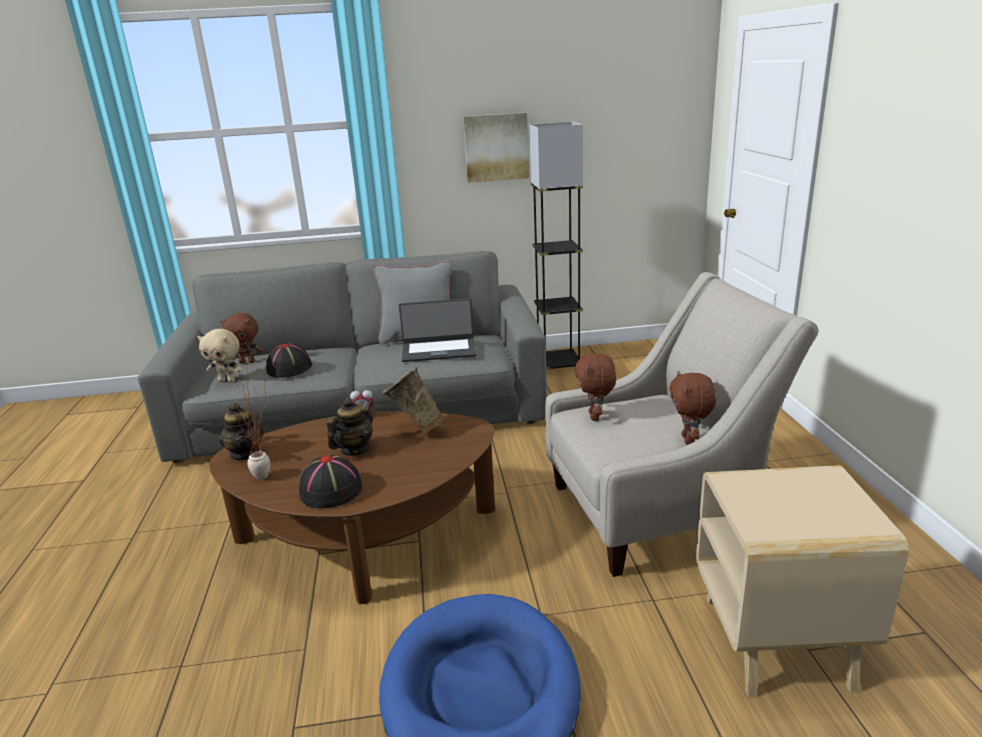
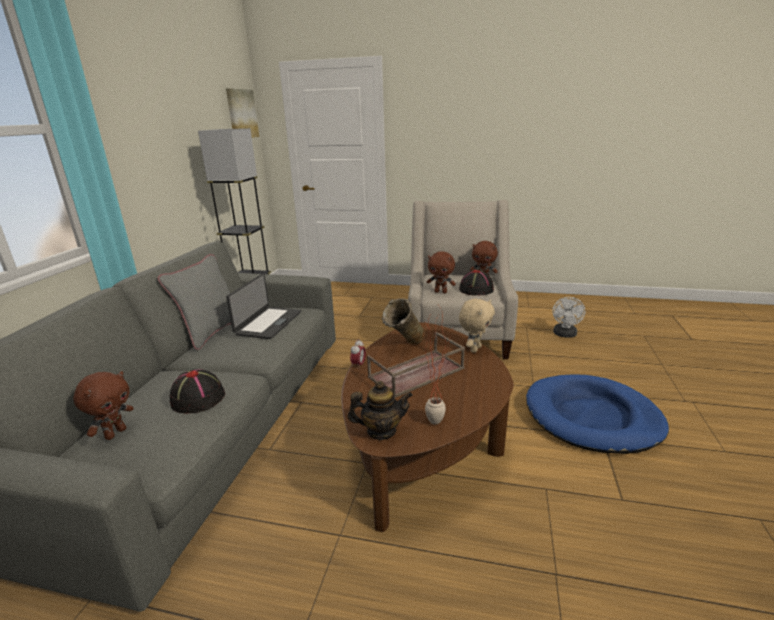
camera: 70 degrees left, 0 degrees up
(227, 381) = (164, 447): beige plush toy -> beige plush toy (474, 349)
(331, 491) = (476, 388): black hat -> black hat (476, 289)
(354, 449) = (416, 373): teapot -> brown tray
(496, 147) = (164, 154): picture -> picture (241, 114)
(778, 643) = (565, 335): beige side table -> white fan

